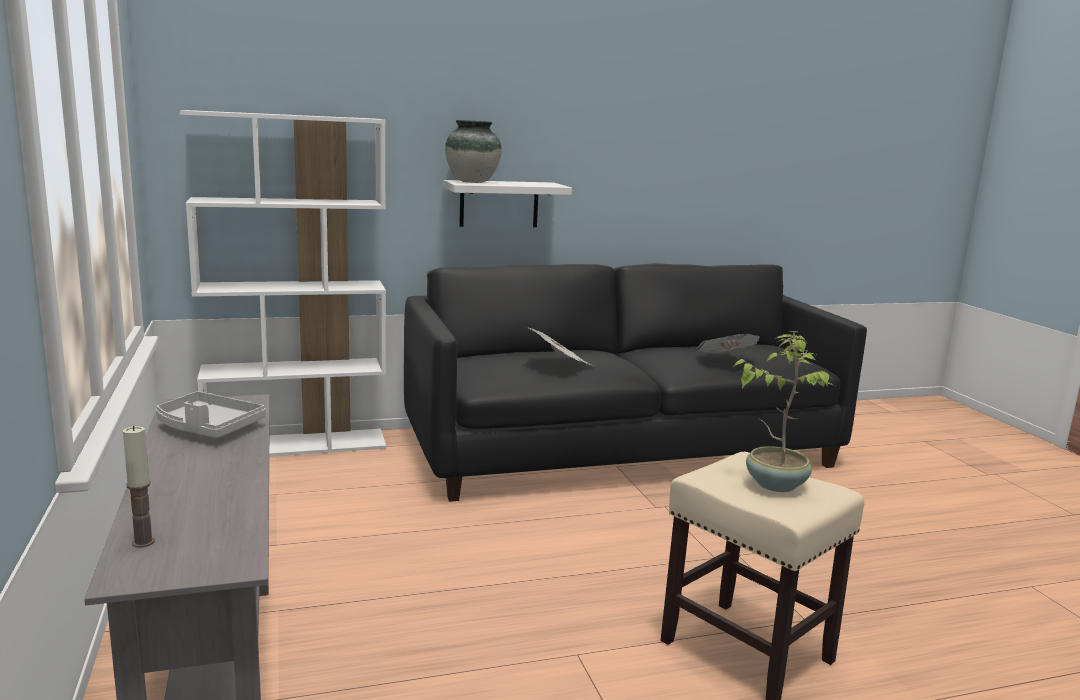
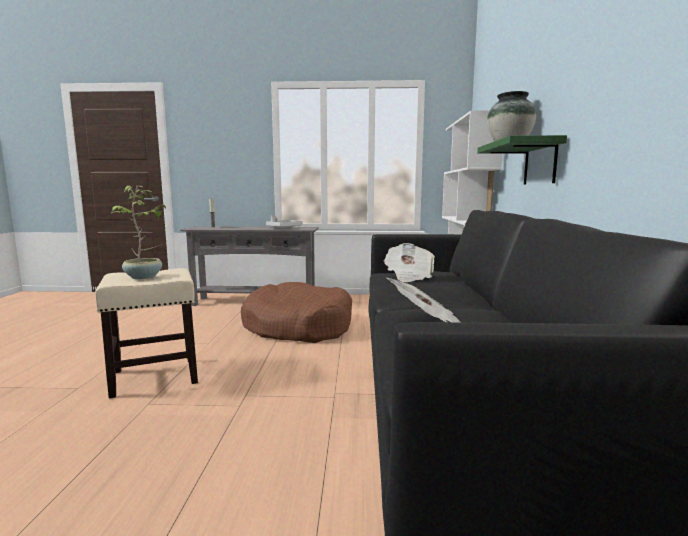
camera: 110 degrees right, 5 degrees down
(430, 575) = (298, 327): none -> brown dog bed
(499, 204) = (540, 163): white shelf -> green shelf

